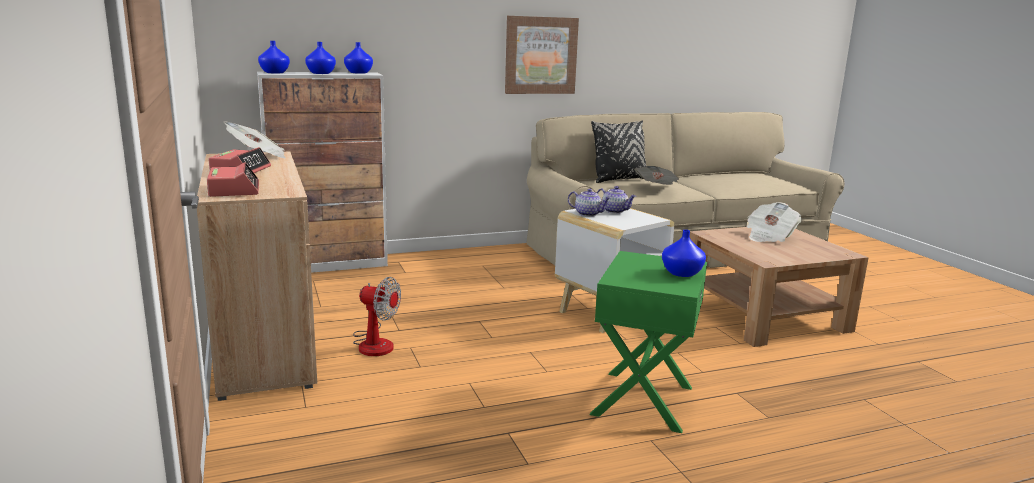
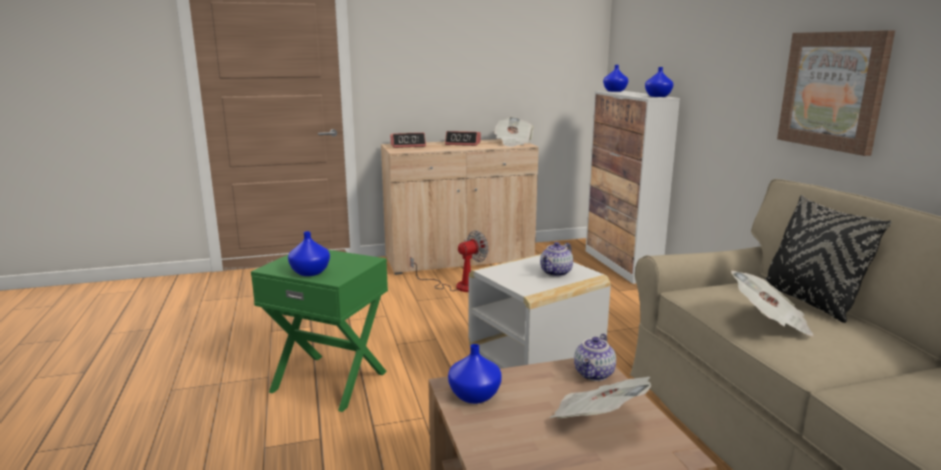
camera: 95 degrees right, 0 degrees up
(321, 73) = (629, 94): blue vase -> blue vase (473, 396)
(374, 342) = (459, 286): fan -> fan turned 150 degrees counterclockwise
(588, 214) = (537, 261): teapot -> teapot (595, 374)

